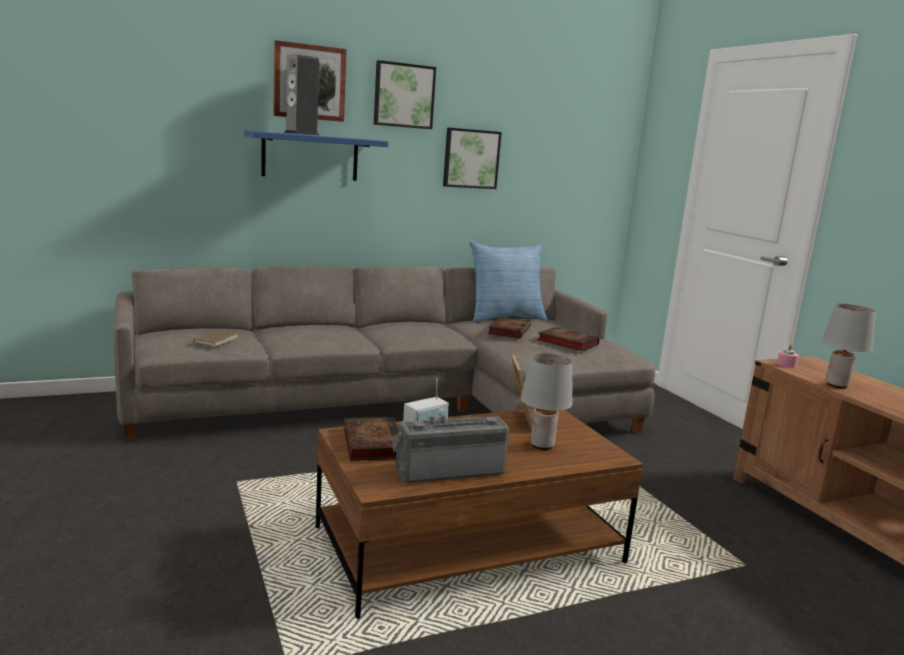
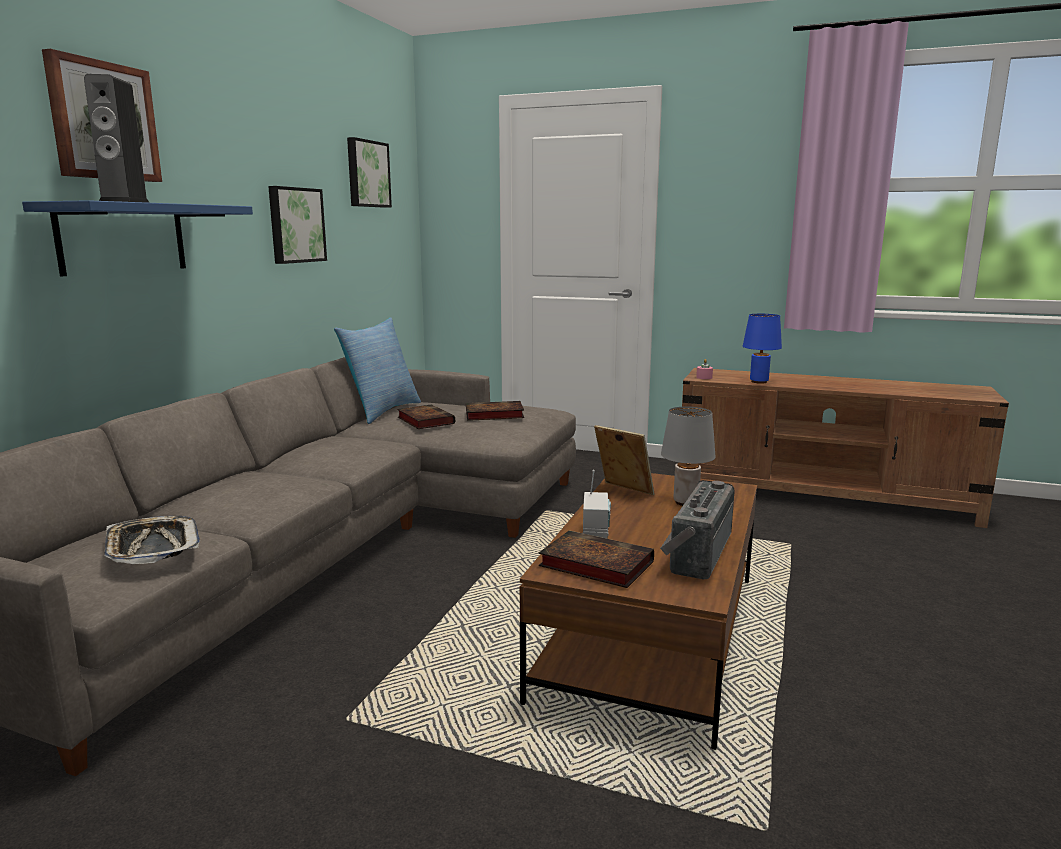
camera: 45 degrees left, 0 degrees up
(214, 340) = (152, 547): brown book -> tray
(403, 95) = (218, 143): picture -> picture (367, 174)
(836, 385) = (758, 382): grey table lamp -> blue table lamp

